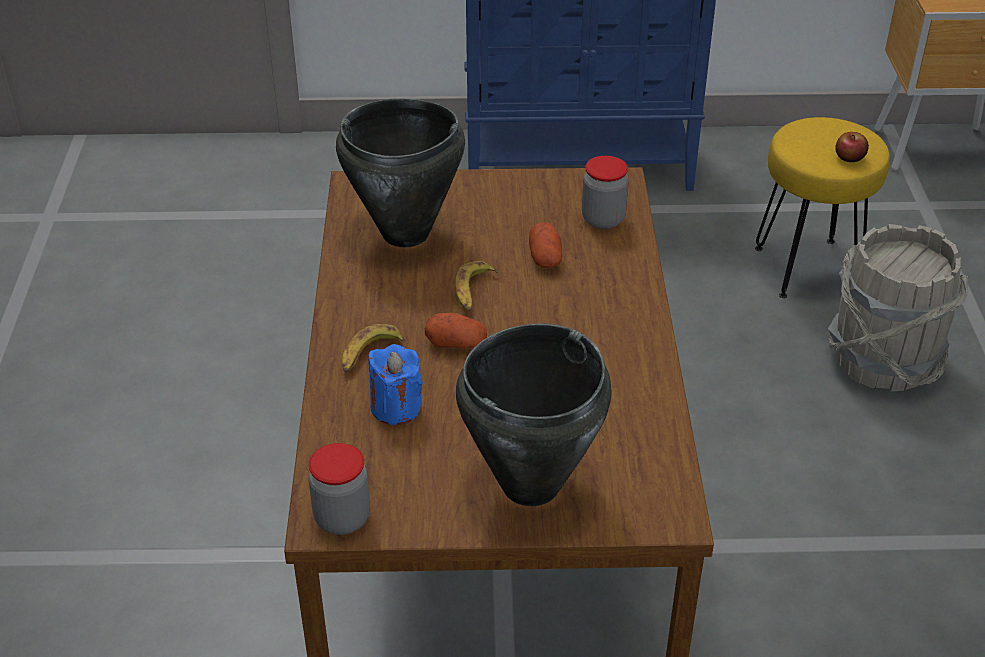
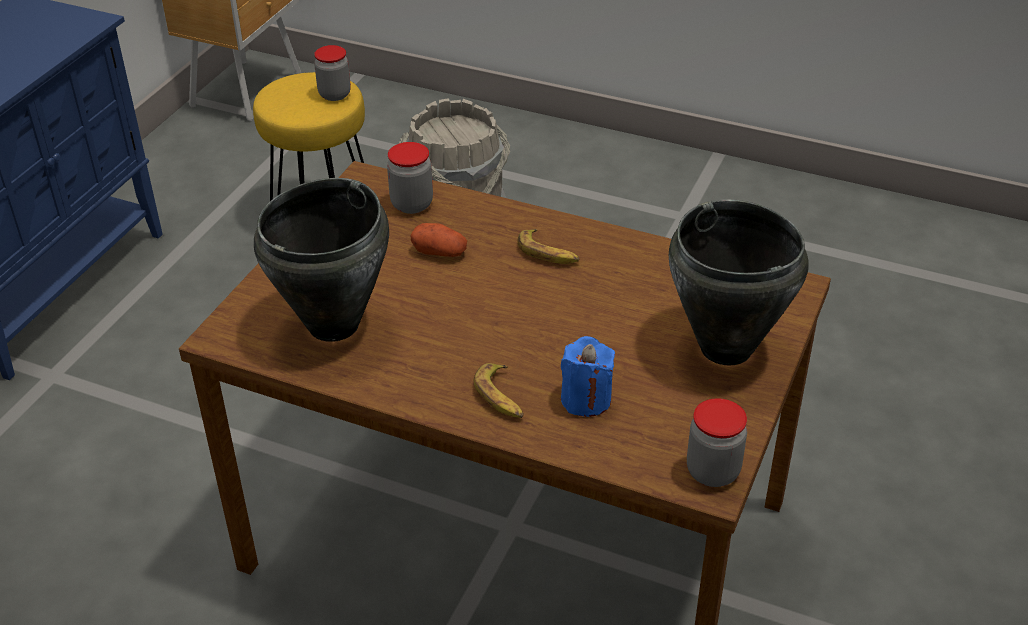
camera: 65 degrees left, 0 degrees up
(456, 343) = (522, 338): potato -> none
(473, 291) = (456, 308): banana -> banana (548, 253)
(850, 157) = (334, 94): apple -> jar

